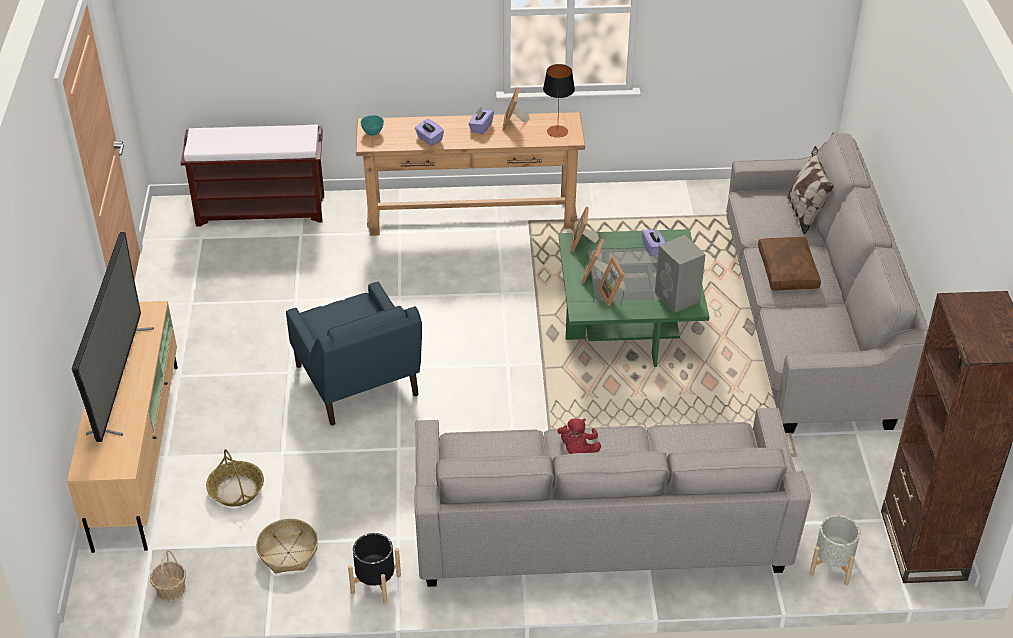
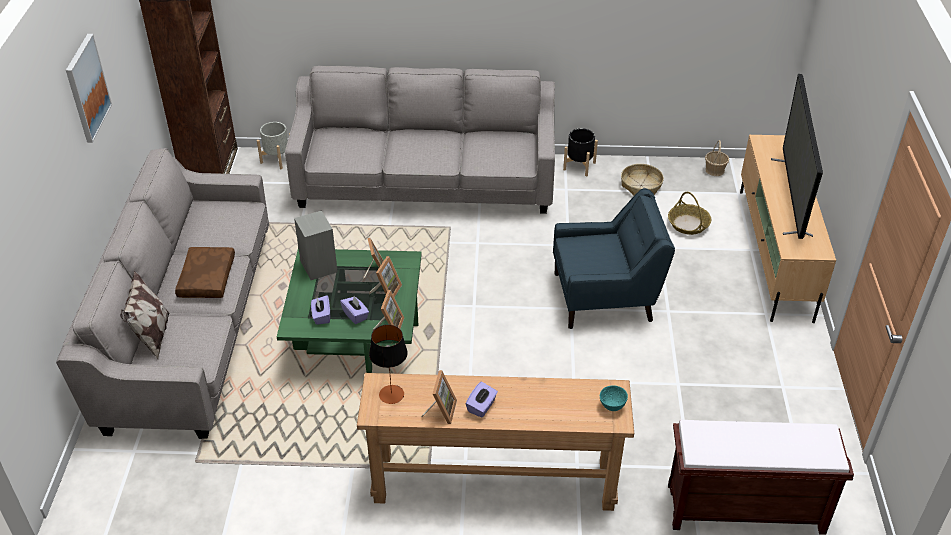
camera: 175 degrees left, 0 degrees up
(357, 383) = (606, 297): blue armchair -> blue armchair turned 105 degrees clockwise
(429, 139) = (544, 392): purple tissue box -> purple tissue box (355, 315)
(578, 450) = (437, 156): red plush toy -> none
(950, 159) = (87, 88): none -> picture

